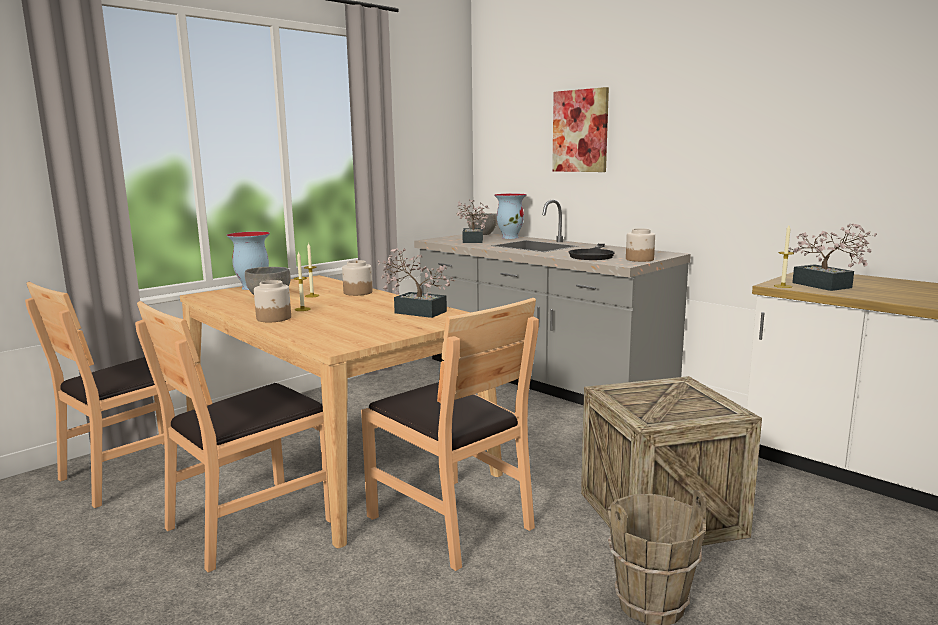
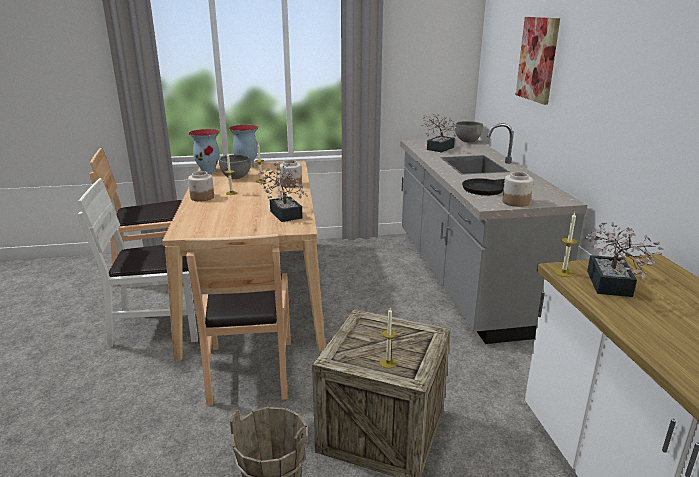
camera: 35 degrees right, 10 degrees up
(251, 522) = (159, 324): brown chair -> white chair
(510, 237) = (479, 149): vase -> vase (208, 171)
(696, 410) = (388, 363): none -> candle

